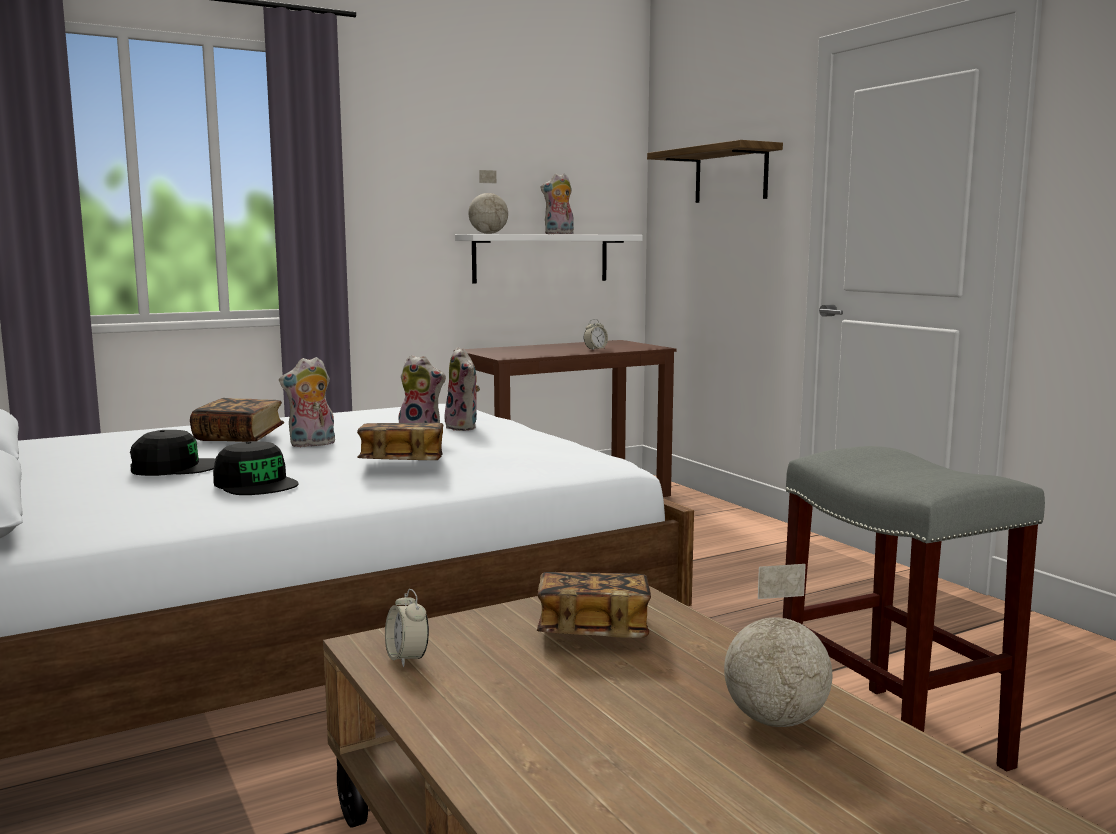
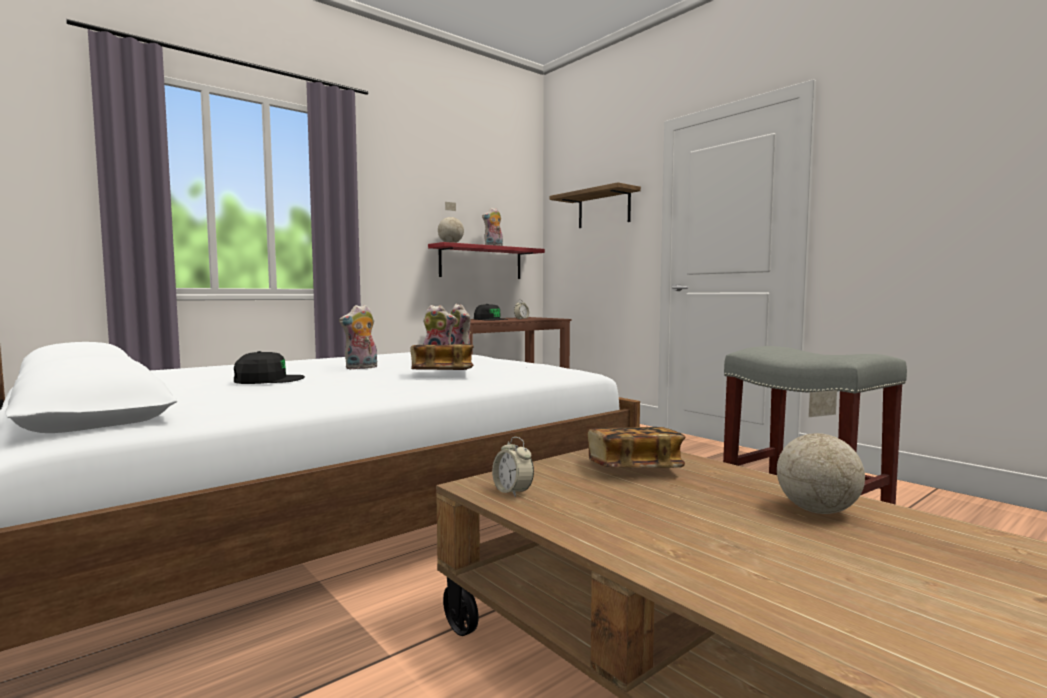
camera: 10 degrees left, 5 degrees down
(239, 438) = (302, 366): book -> none
(256, 484) = (341, 385): black cap -> black cap (490, 319)
(541, 258) = (481, 262): white shelf -> red shelf

